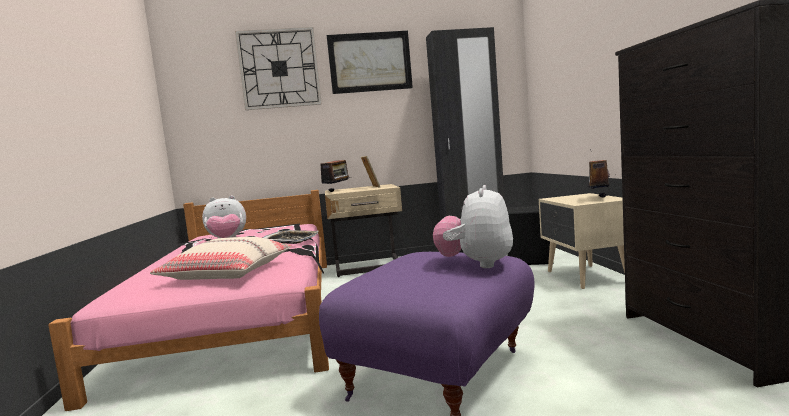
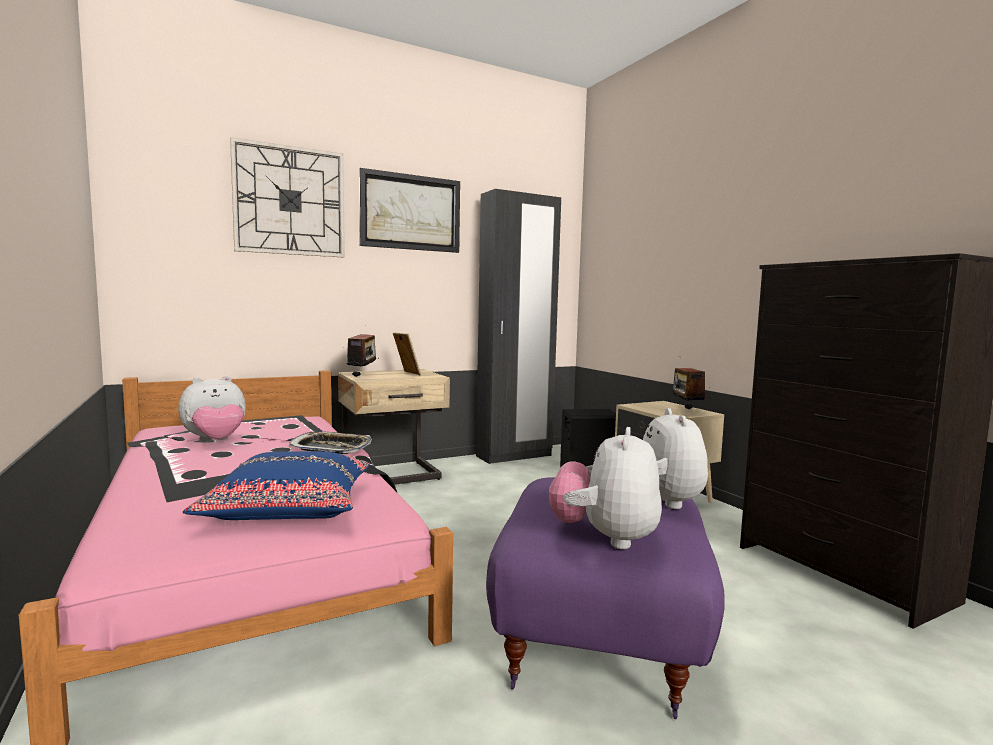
camera: 20 degrees left, 0 degrees up
(228, 273) = (289, 506): beige pillow -> blue pillow
(399, 286) = (605, 538): none -> plush toy

